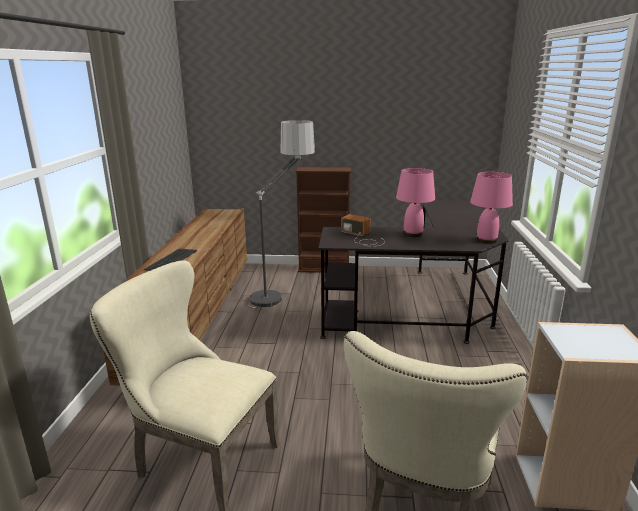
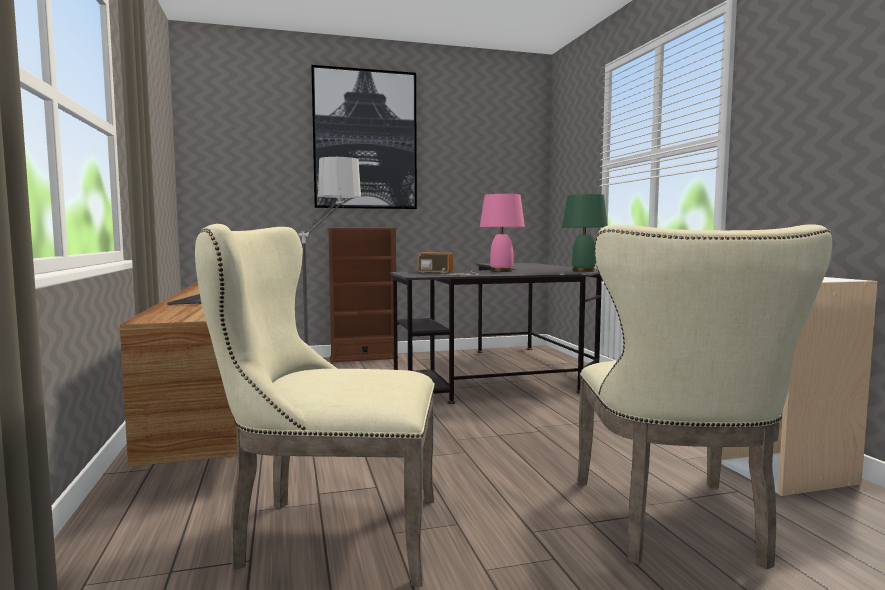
camera: 20 degrees left, 15 degrees down
(329, 92) = (365, 140): none -> picture
(486, 240) = (583, 271): pink table lamp -> green table lamp

